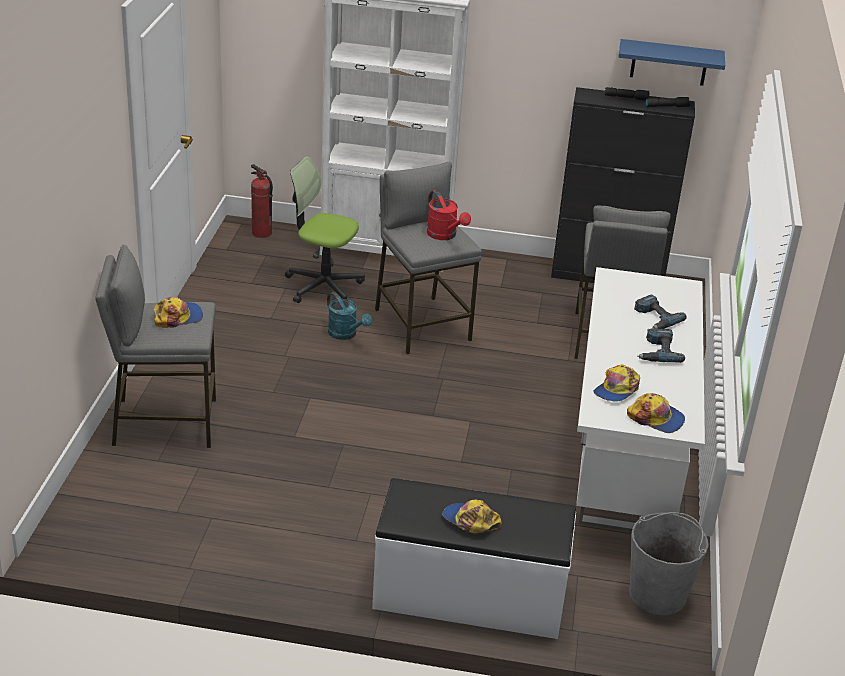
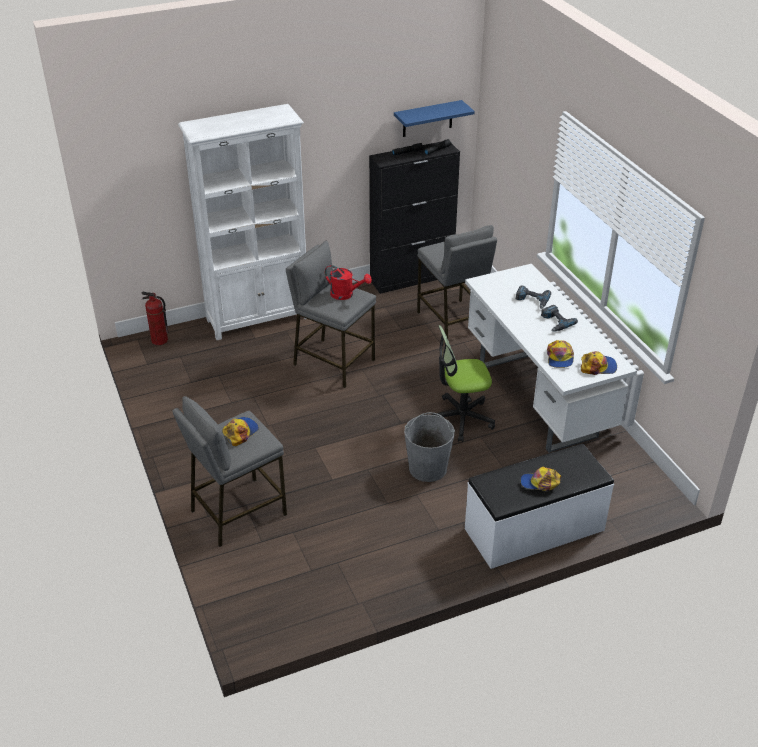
camera: 30 degrees left, 5 degrees up
(323, 286) = (242, 362): office chair -> office chair (461, 418)
(346, 334) = (293, 391): turquoise watering can -> none
(658, 594) = (628, 474): grey bucket -> grey bucket (428, 468)

